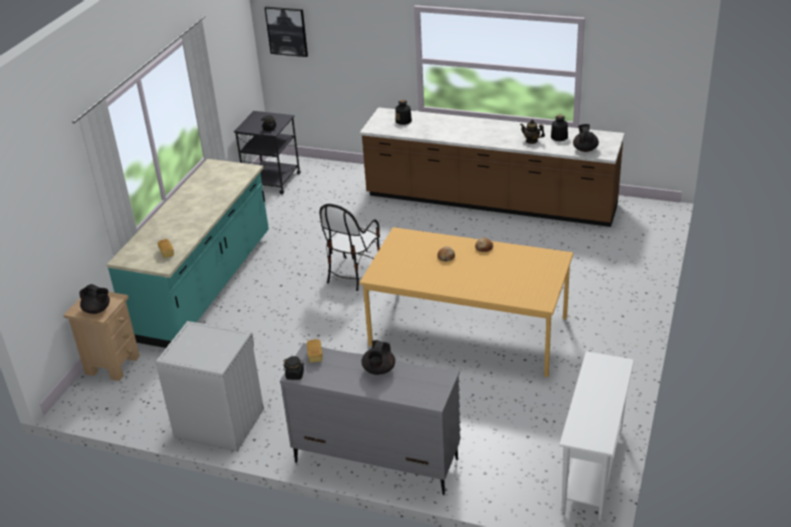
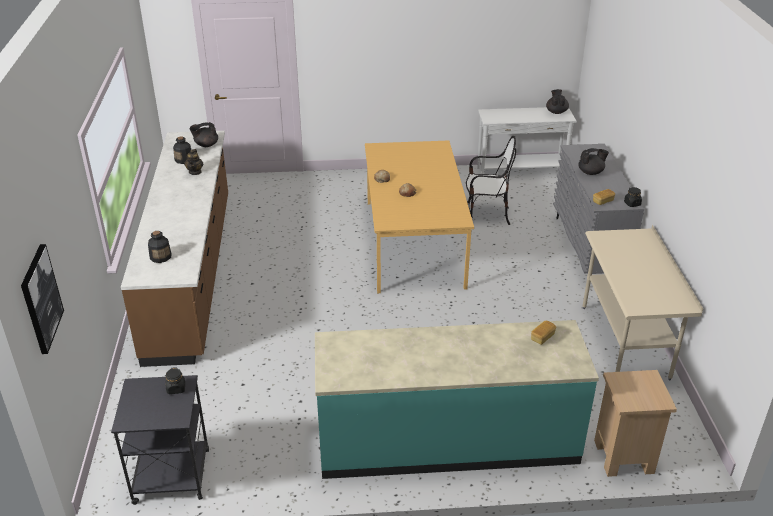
camera: 115 degrees left, 0 degrees up
(97, 310) = (645, 384): black teapot -> black teapot (556, 112)
(220, 422) = (625, 342): white washing machine -> beige desk
(353, 273) = (363, 329): chair -> chair (486, 216)

